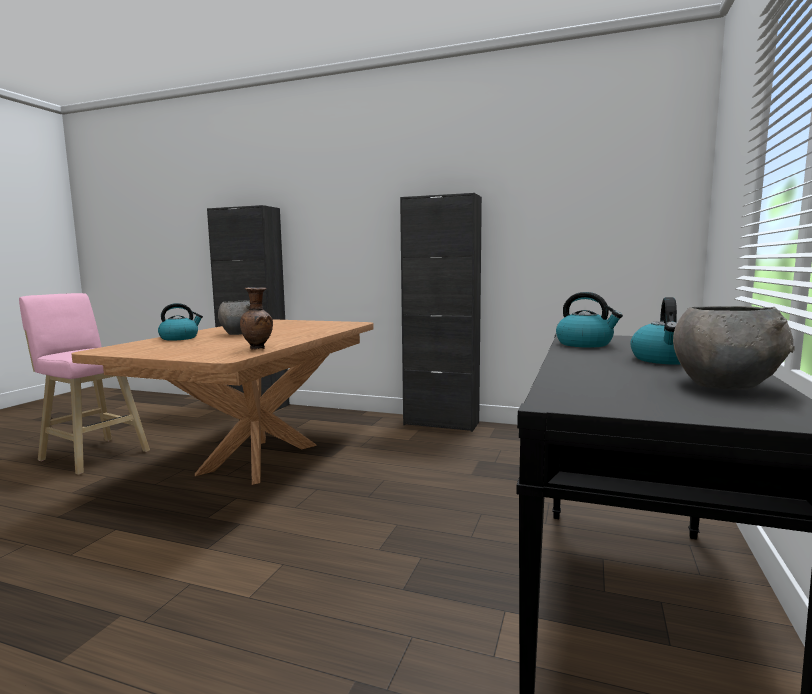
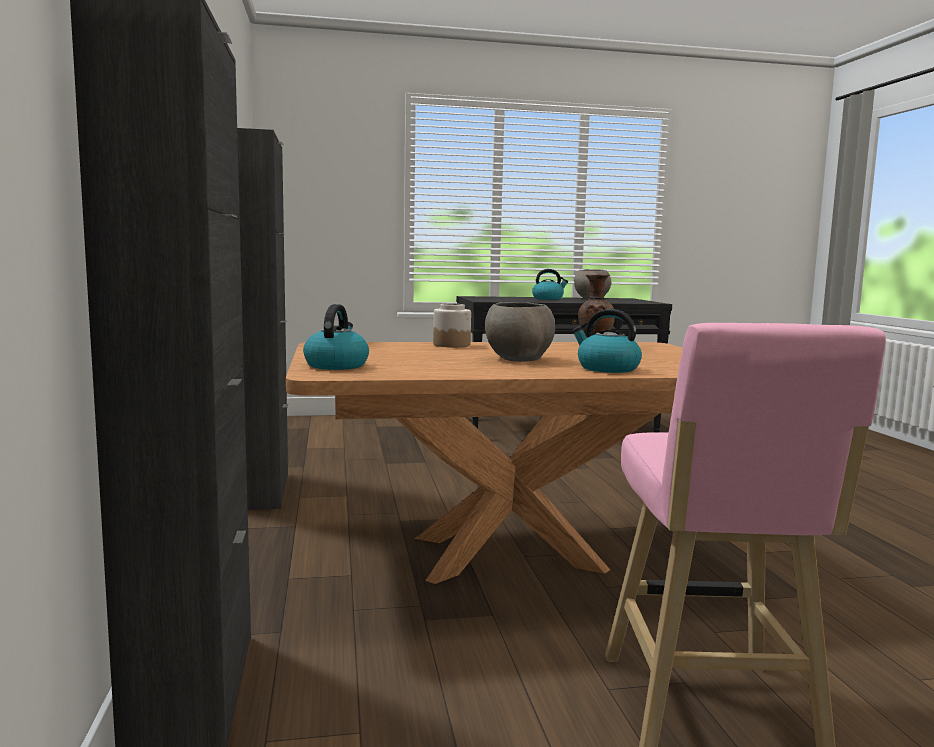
camera: 120 degrees left, 0 degrees up
(316, 332) = (451, 345): none -> jar
(585, 344) = (517, 300): kettle -> kettle (336, 365)

